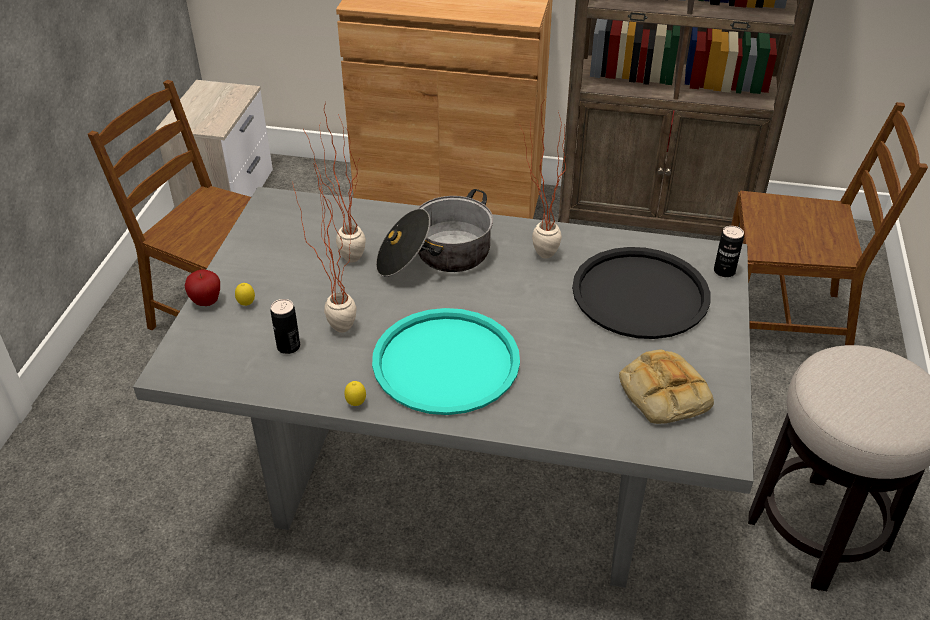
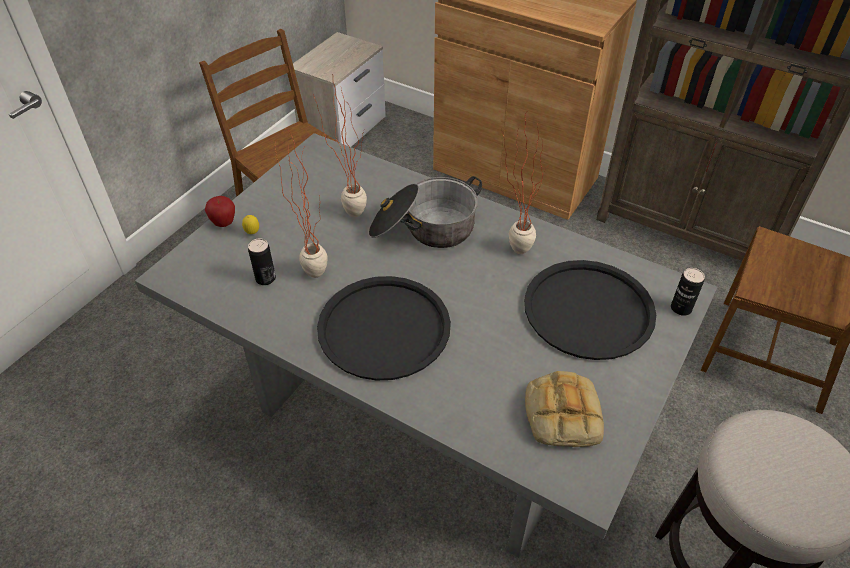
camera: 20 degrees right, 5 degrees up
(356, 404) = (292, 345): lemon -> none
(445, 362) = (384, 328): turquoise tray -> black tray

